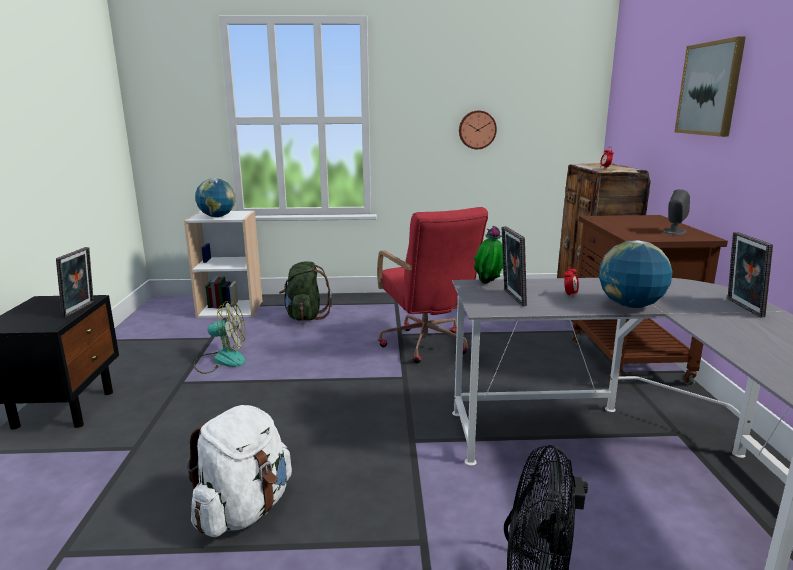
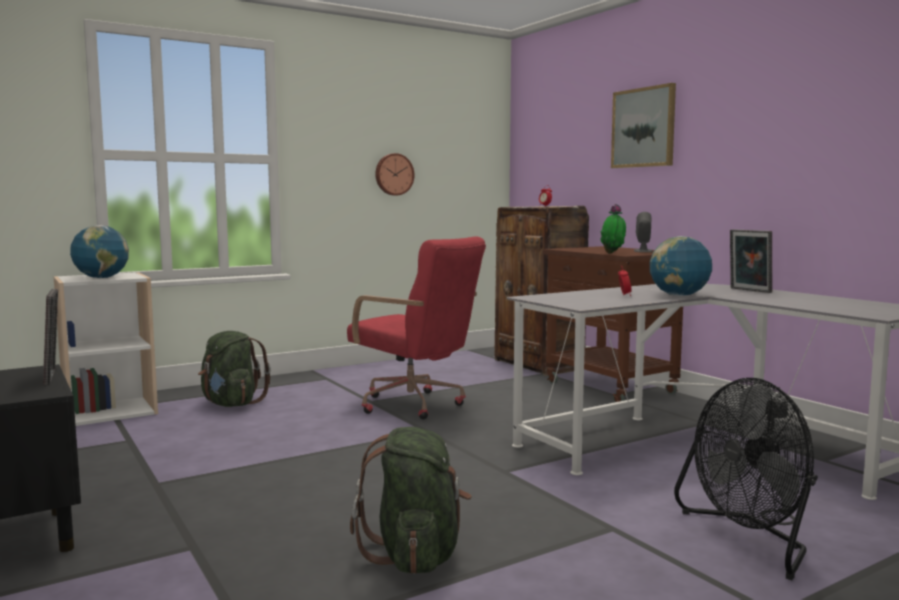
camera: 30 degrees left, 10 degrees down
(221, 360) = (180, 456): fan -> none
(244, 510) = (415, 555): white backpack -> green backpack
(488, 284) = (544, 296): potted plant -> potted plant (613, 253)
(511, 298) = (585, 300): picture frame -> none

